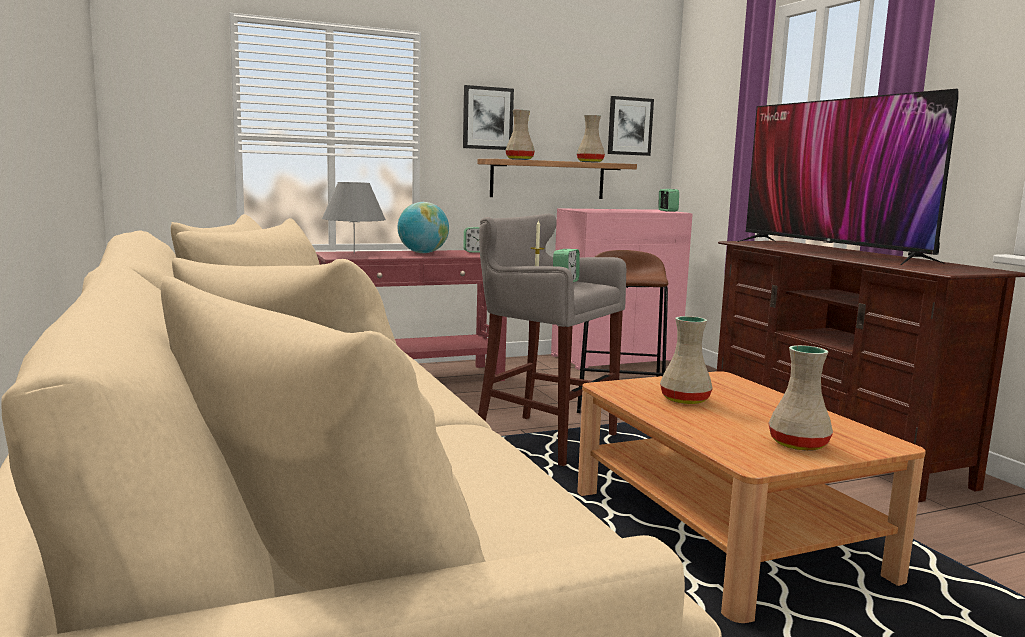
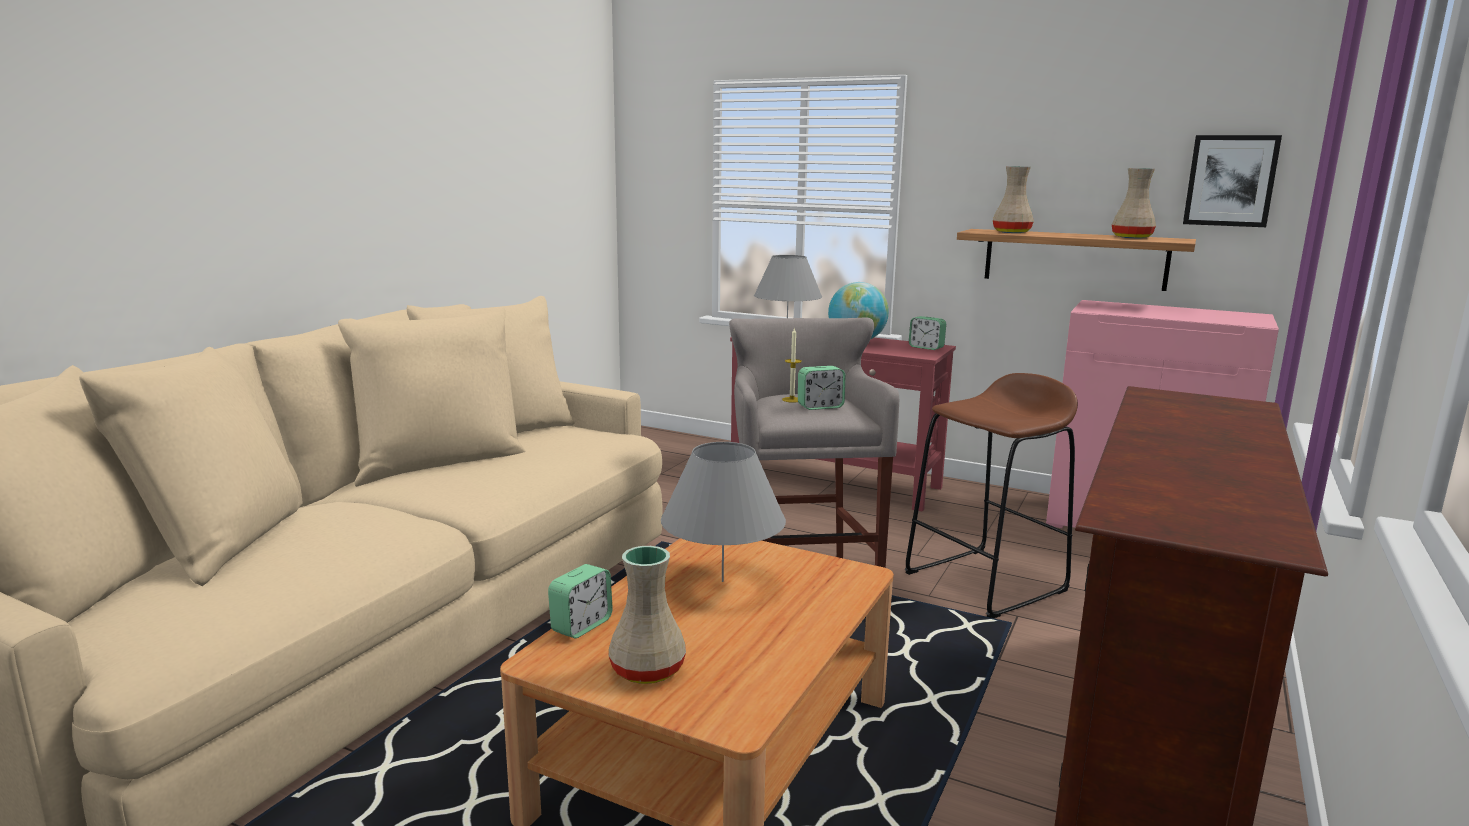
camera: 50 degrees right, 5 degrees up
(487, 118) = (988, 176): picture -> none
(667, 211) = (1258, 320): alarm clock -> alarm clock (581, 625)
(685, 400) = (722, 581): beige vase -> grey table lamp
(831, 251) = (1199, 438): television -> none

